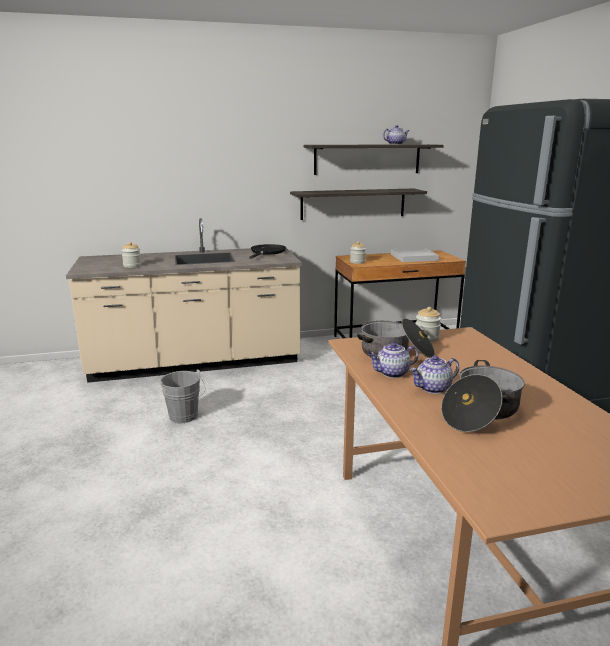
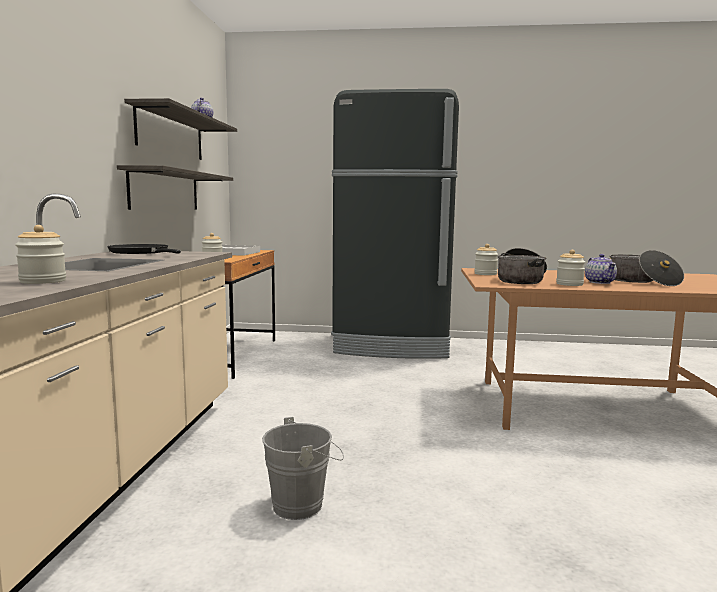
camera: 70 degrees left, 10 degrees down
(392, 373) = (569, 284): teapot -> jar

